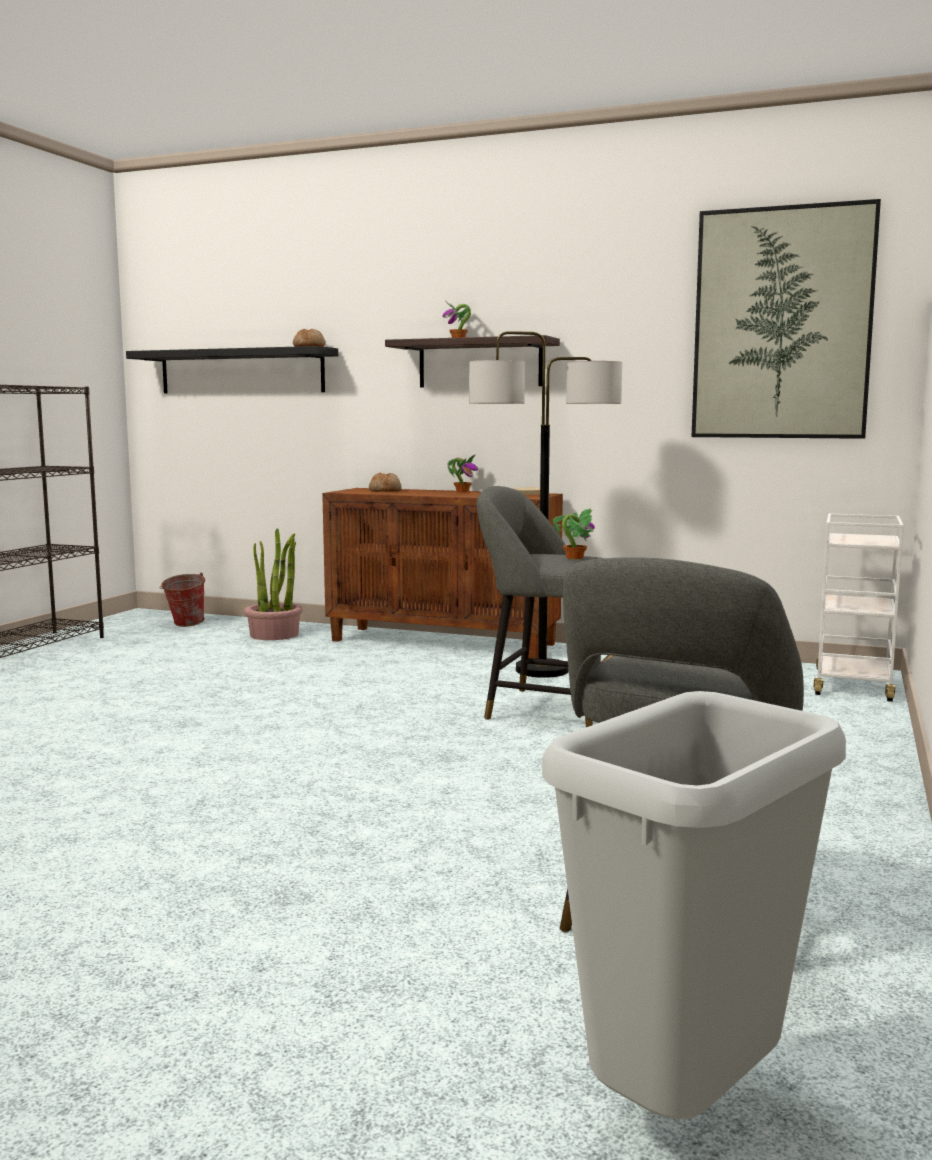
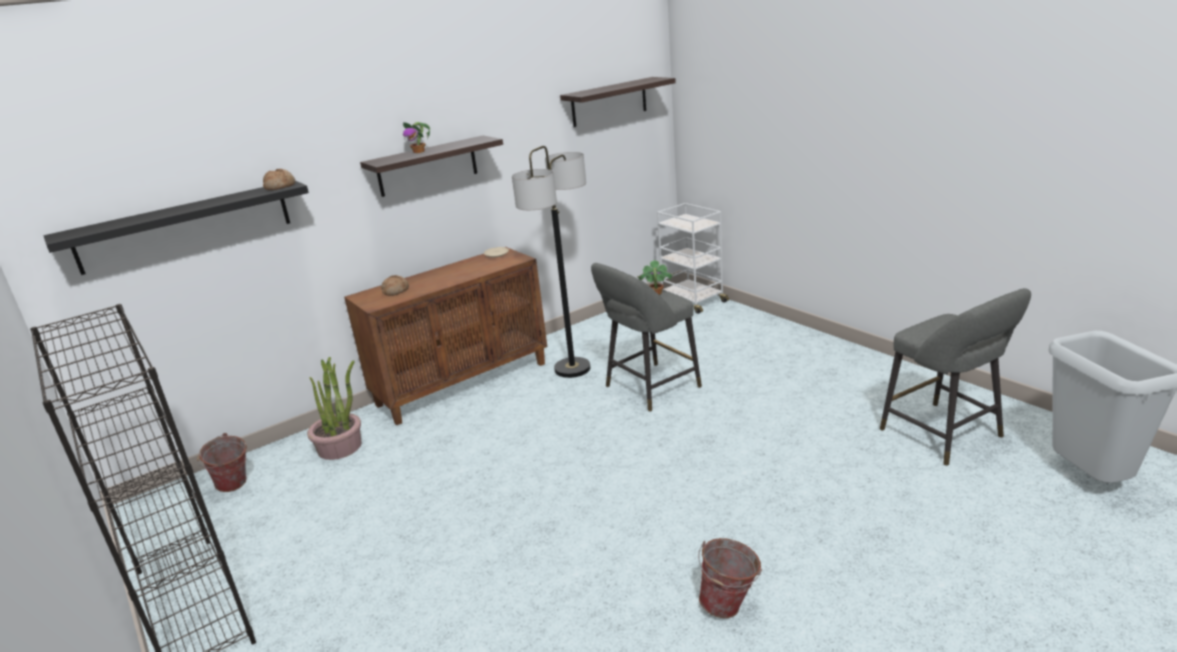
camera: 55 degrees left, 15 degrees up
(68, 827) = (730, 606): none -> bucket
(462, 491) = (444, 269): potted plant -> none
(782, 324) = (609, 102): picture -> shelf

